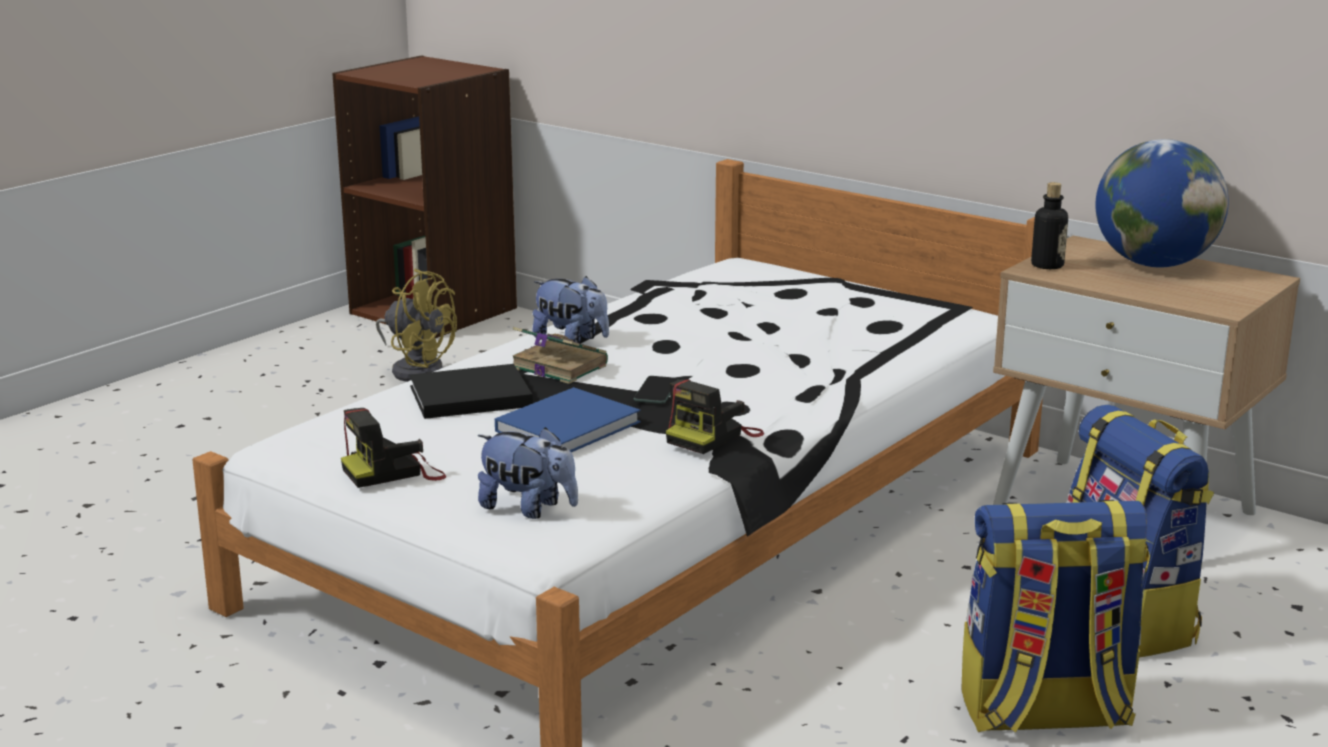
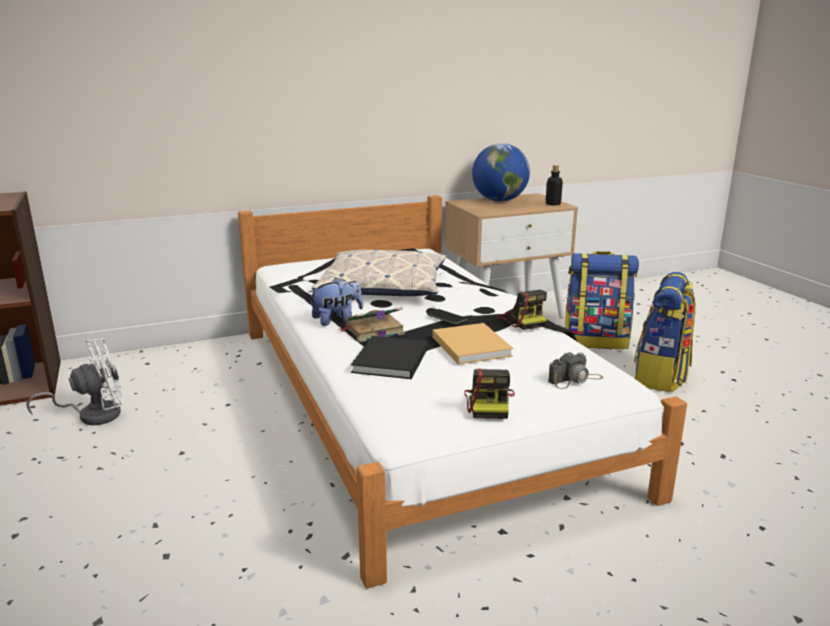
camera: 60 degrees left, 0 degrees up
(416, 369) = (93, 415): yellow fan -> white fan
(528, 508) = (575, 379): plush toy -> camera
(571, 425) = (470, 345): blue book -> beige book
(737, 331) = (383, 286): none -> pillow
(1047, 265) = (480, 210): bottle -> bottle (553, 204)

